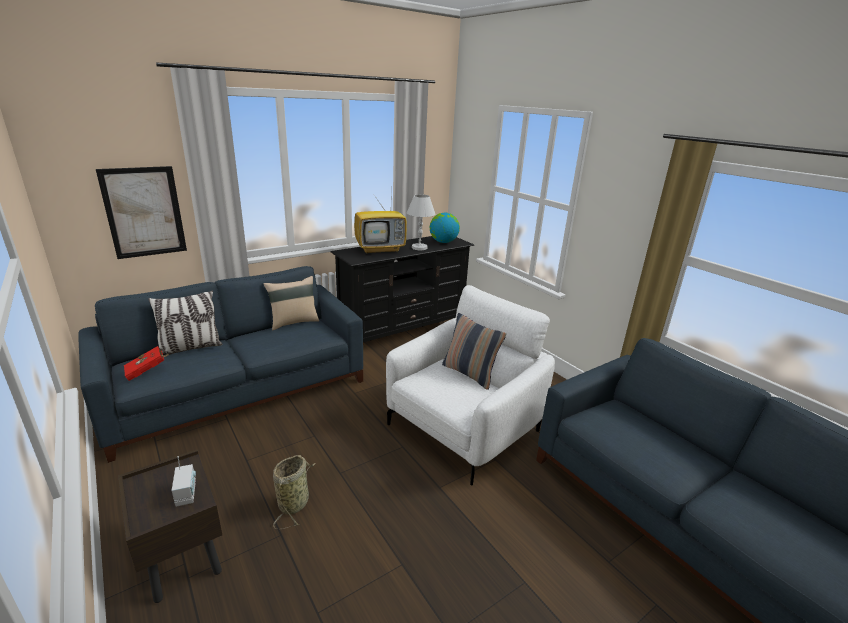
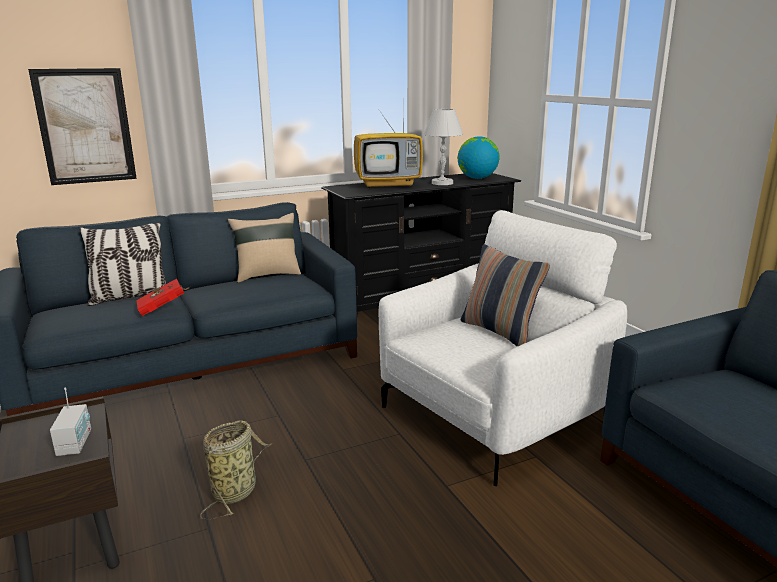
camera: 10 degrees right, 5 degrees down
(148, 371) = (70, 317): red book -> red book (164, 309)

